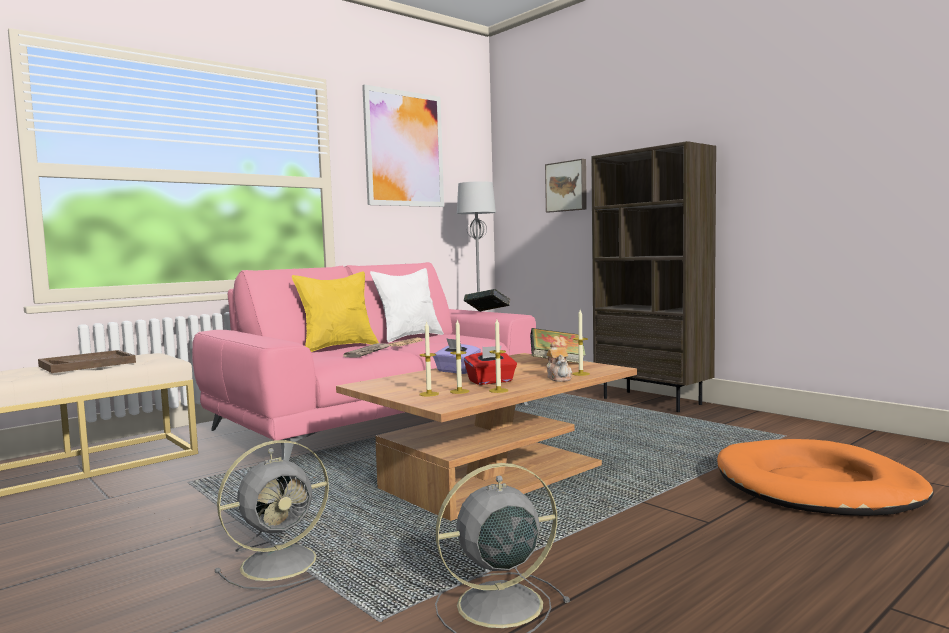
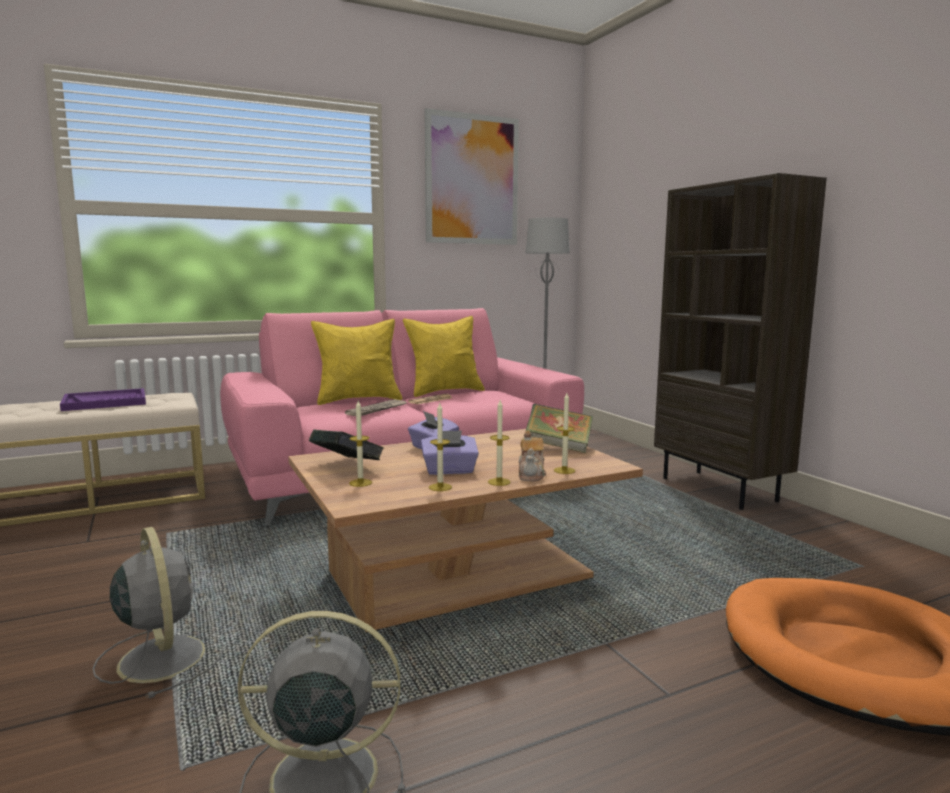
camera: 15 degrees right, 5 degrees up
(87, 364) = (105, 402): brown tray -> purple tray
(282, 562) = (161, 657): grey fan -> grey fan turned 105 degrees counterclockwise
(409, 337) = (444, 392): white pillow -> yellow pillow
(459, 391) = (397, 483): candle -> candle (499, 482)
(487, 313) = (534, 370): book -> book (346, 467)
(491, 381) = (449, 470): red tissue box -> purple tissue box
(567, 186) = (654, 224): picture -> none

